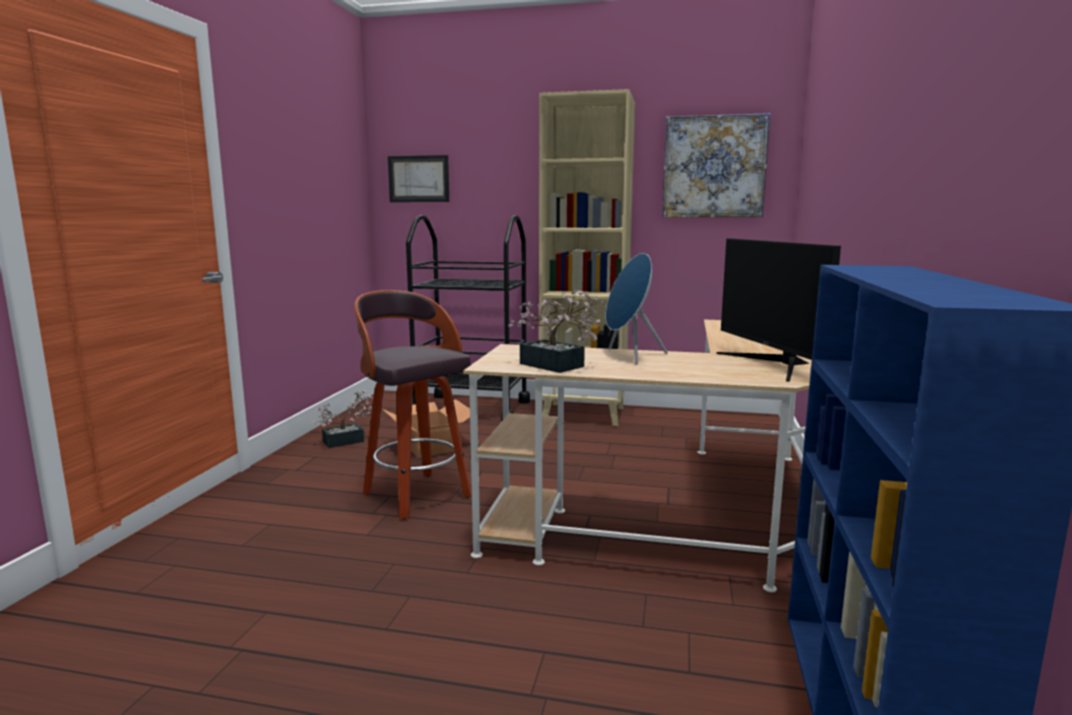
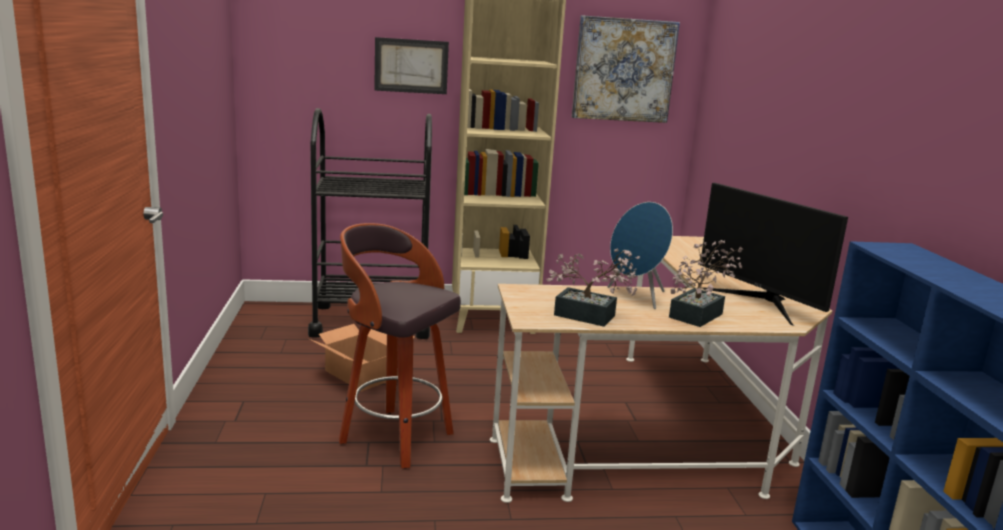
camera: 20 degrees left, 5 degrees up
(348, 440) = (264, 375): potted plant -> potted plant (699, 314)
(418, 179) = (299, 59): picture -> picture (411, 66)

